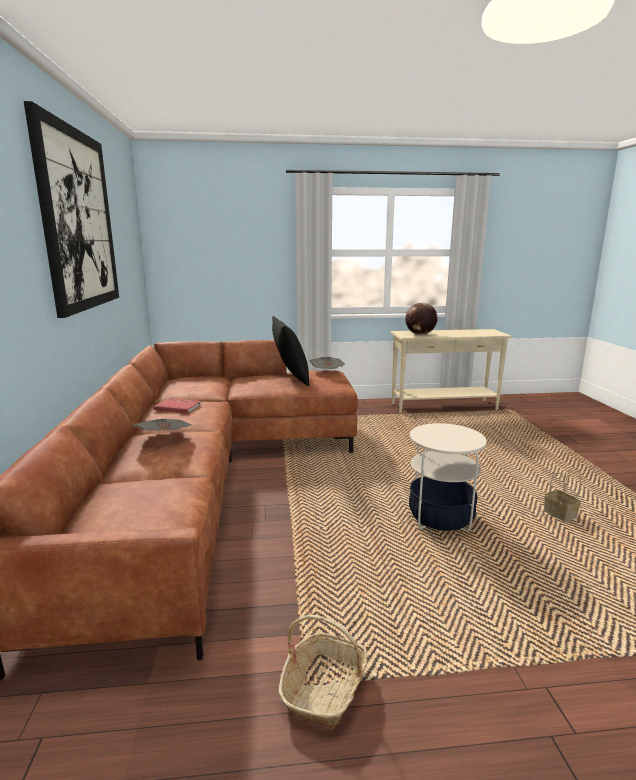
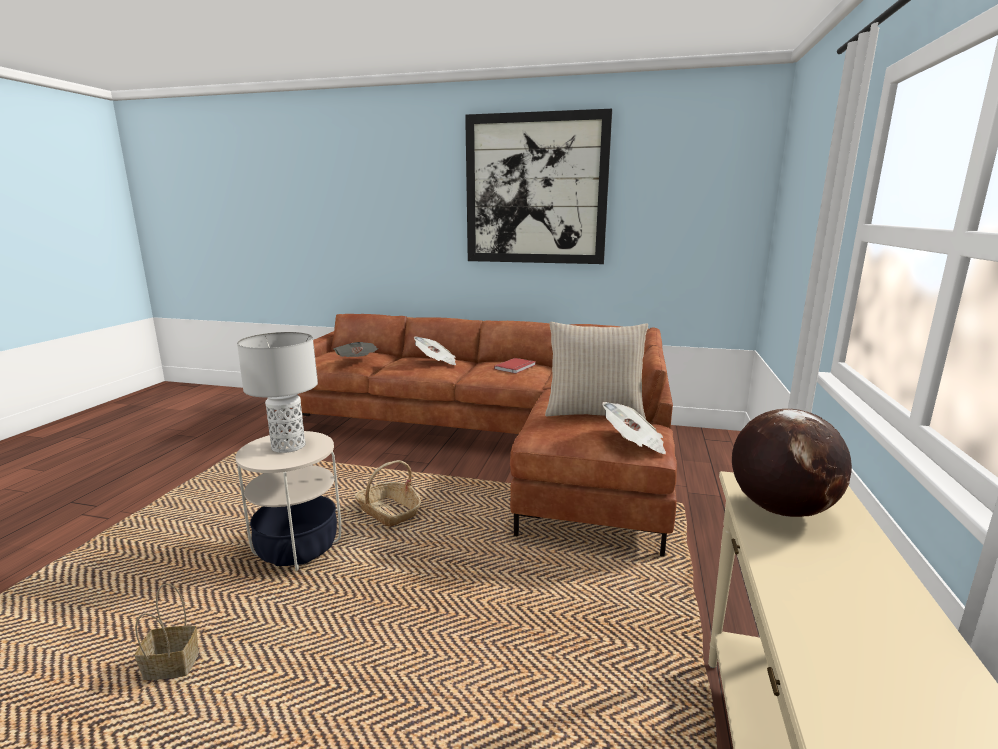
camera: 110 degrees right, 0 degrees up
(180, 480) = (357, 361): none -> newspaper
(290, 379) = (594, 413): black pillow -> beige pillow
(324, 688) = (228, 455): basket -> basket (389, 512)
(442, 436) = (289, 445): none -> white table lamp

